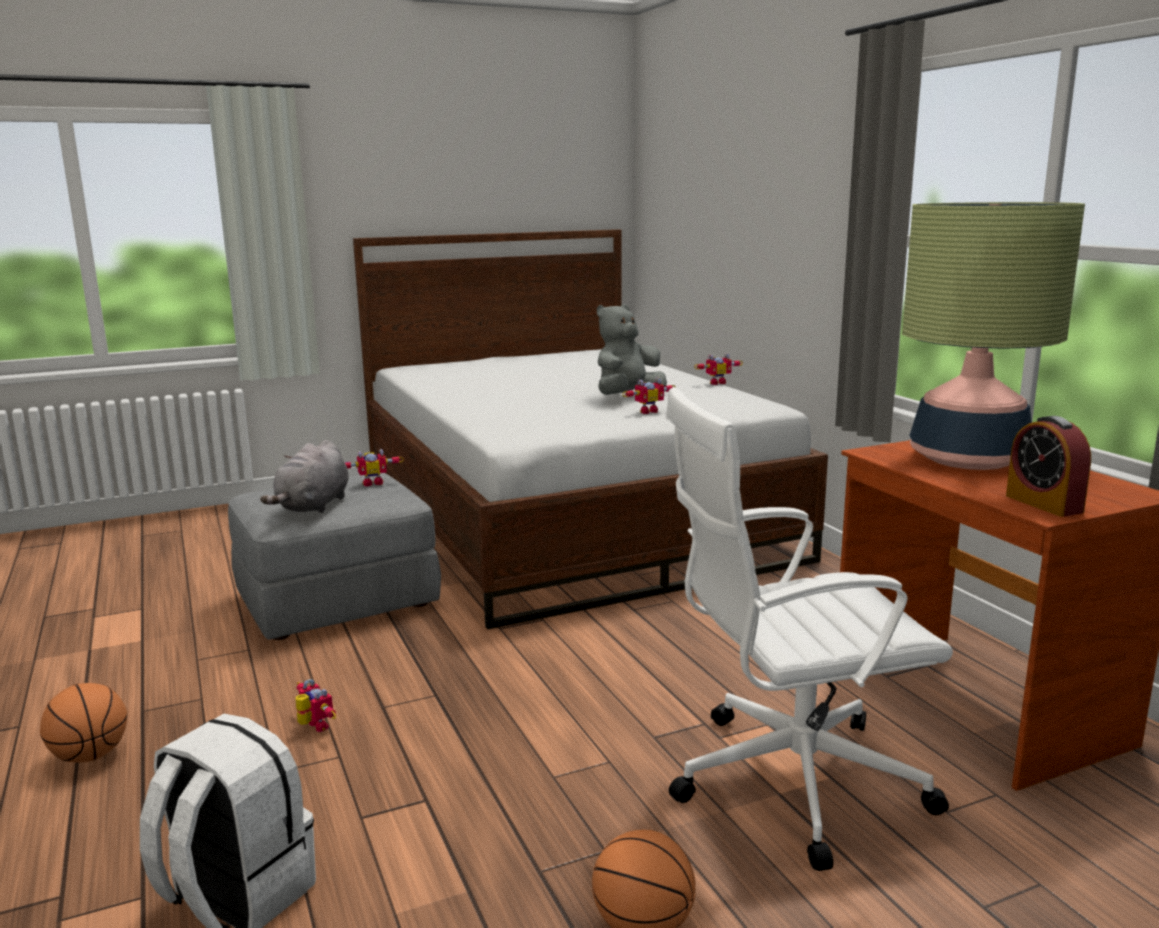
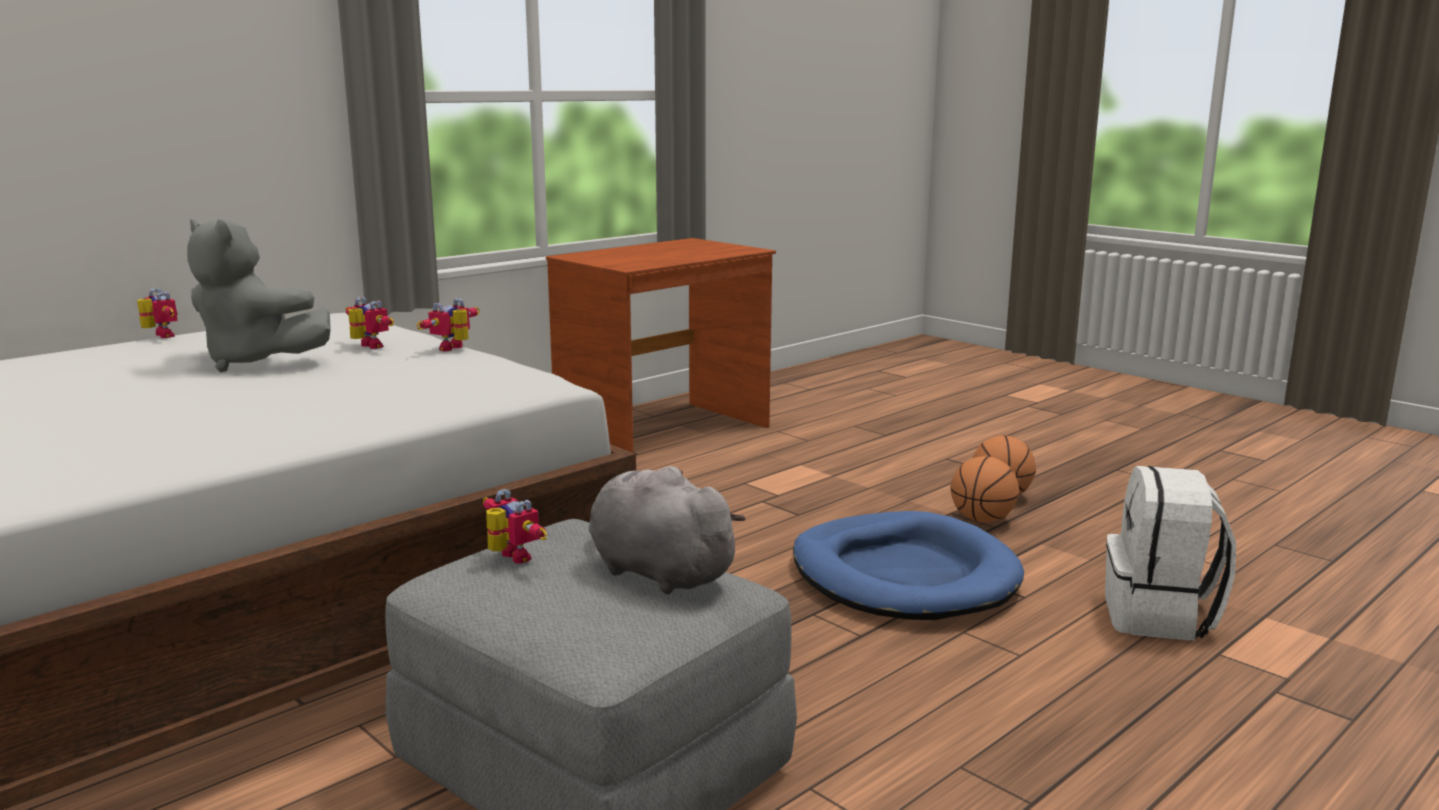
camera: 110 degrees left, 0 degrees up
(90, 756) = (1144, 790): basketball -> basketball (982, 520)
(313, 506) = (657, 572): grey plush toy -> grey plush toy turned 135 degrees counterclockwise
(313, 727) = (935, 662): toy robot -> toy robot (455, 349)
(465, 759) = (903, 575): none -> blue dog bed
(790, 781) = (815, 473): white office chair -> none
(968, 458) = (632, 255): table lamp -> none
(1043, 504) = (733, 249): alarm clock -> none

